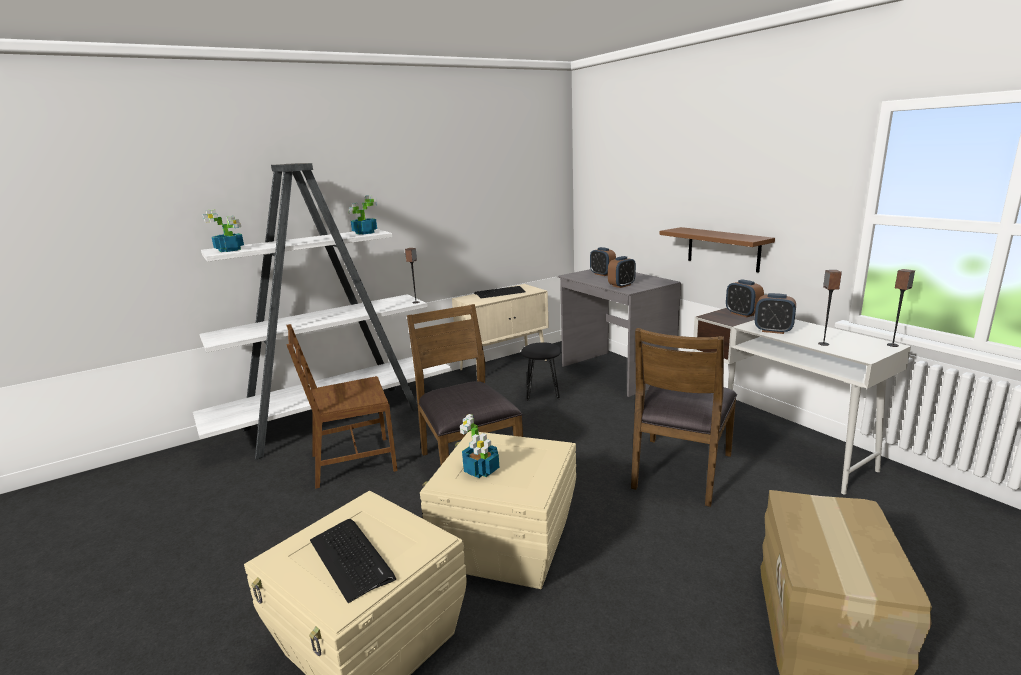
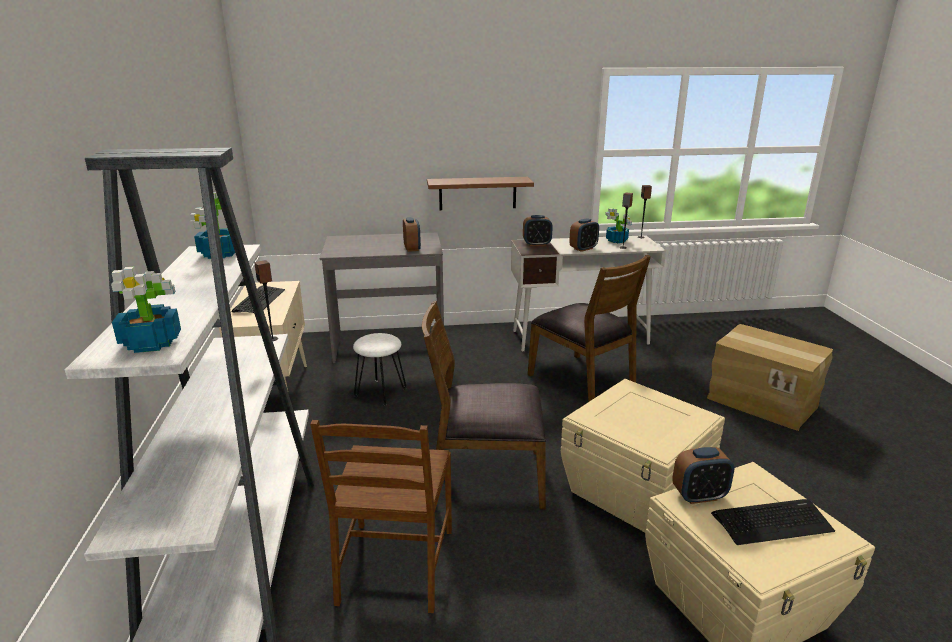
camera: 65 degrees left, 5 degrees up
(481, 470) = (649, 428): potted plant -> potted plant (617, 240)
(542, 393) = (380, 392): black stool -> white stool
(602, 274) = (357, 244): alarm clock -> alarm clock (699, 496)

